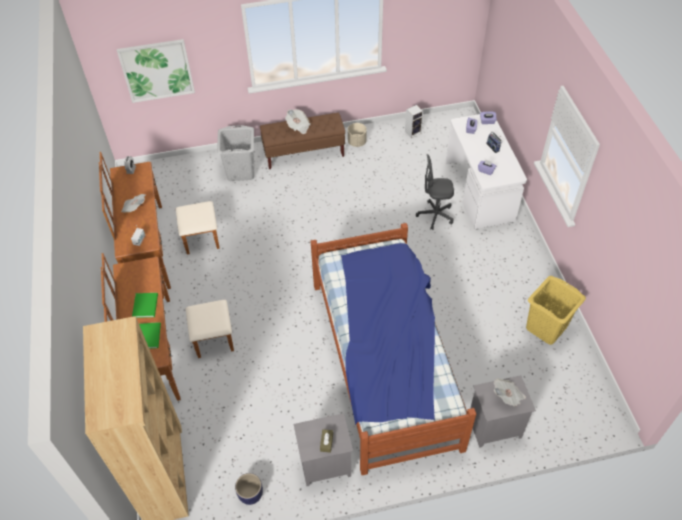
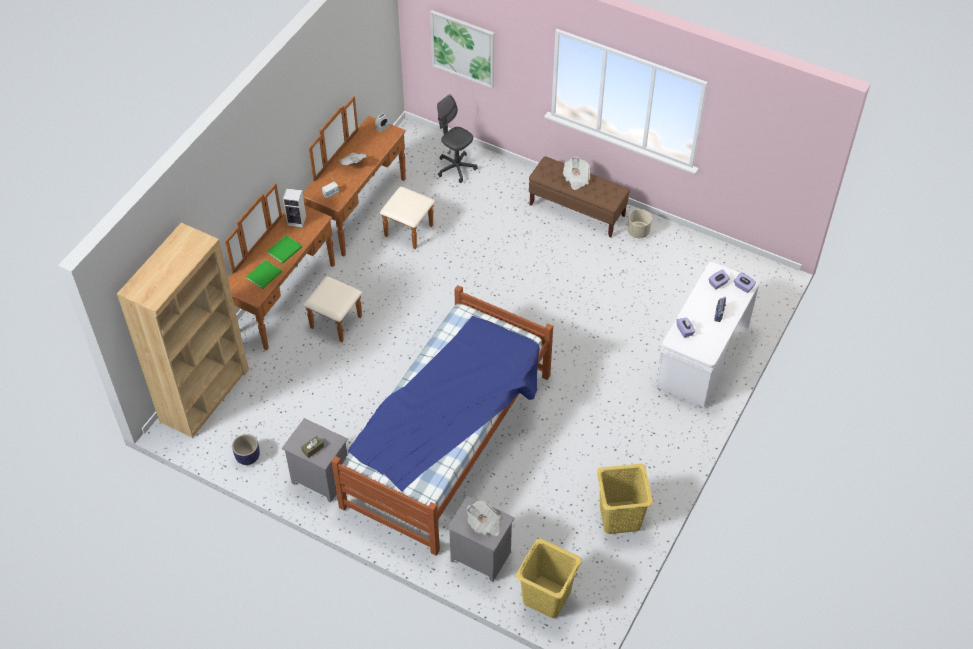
camera: 40 degrees right, 0 degrees up
(241, 171) = (503, 191): grey laundry basket -> none
(413, 132) = (704, 257): speaker -> speaker (297, 220)
(435, 215) = (634, 350): grey office chair -> grey office chair (456, 168)
(564, 418) = (546, 596): none -> yellow laundry basket

